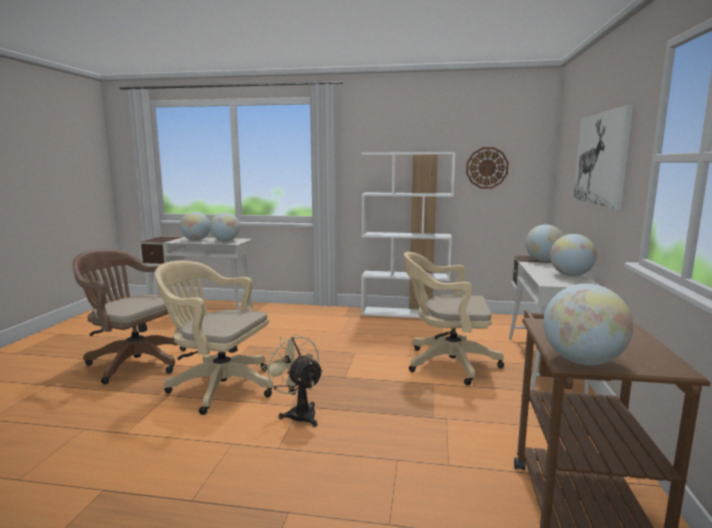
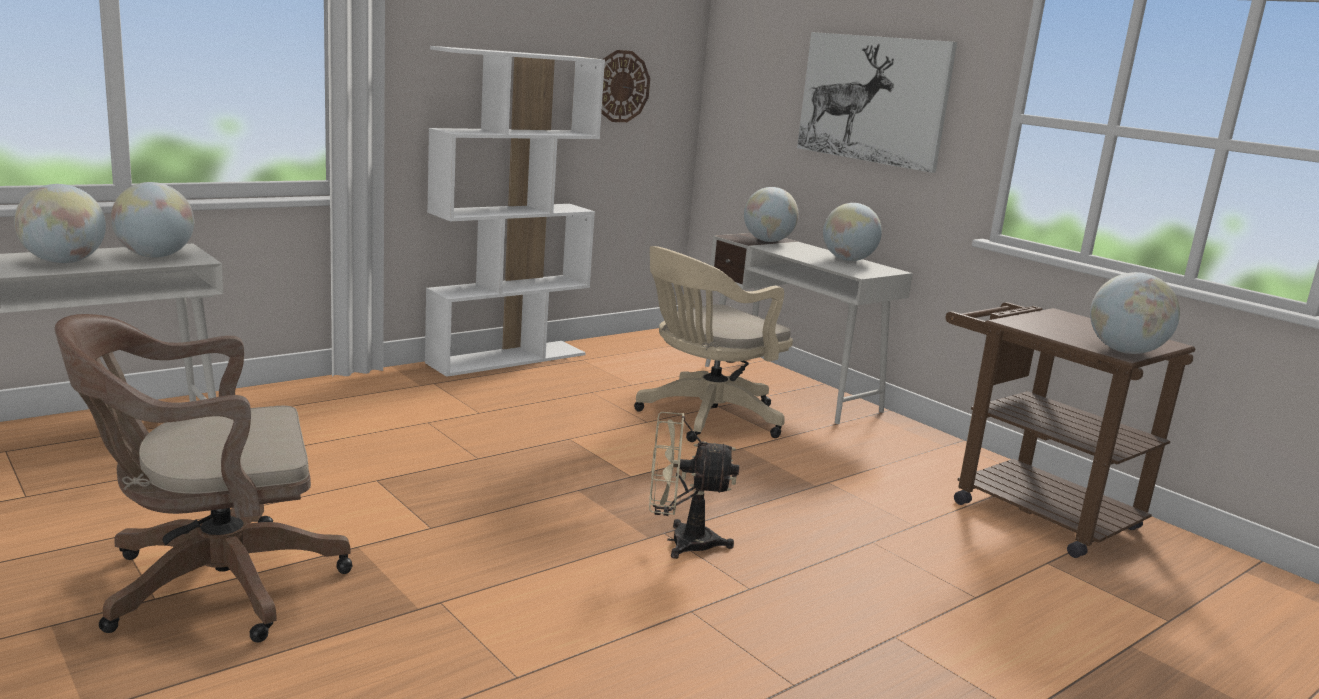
camera: 50 degrees left, 5 degrees up
(218, 386) = (488, 557): beige office chair -> none

